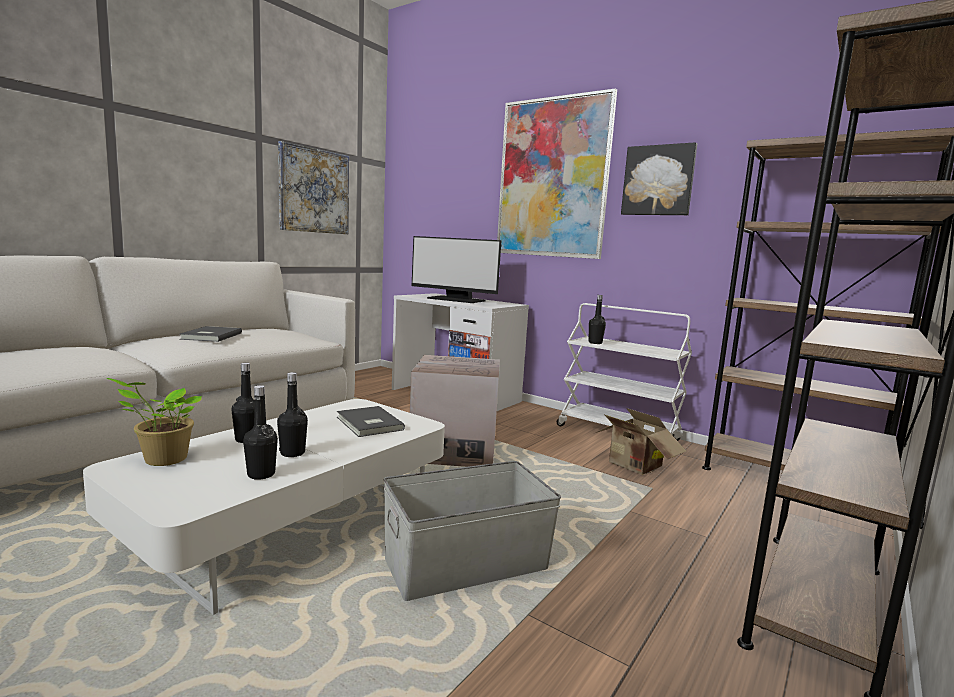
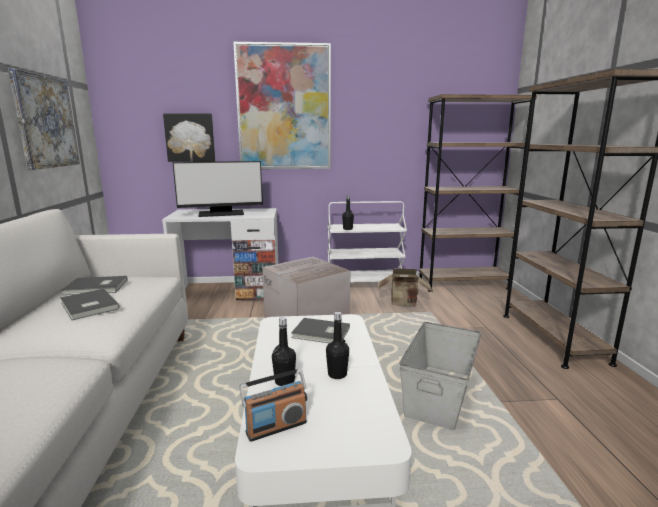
camera: 40 degrees left, 5 degrees up
(162, 460) = (276, 427): potted plant -> radio
(252, 330) = (96, 287): none -> grey book
(261, 474) = (361, 397): black bottle -> none
(658, 180) = (366, 112): picture -> picture (190, 137)

